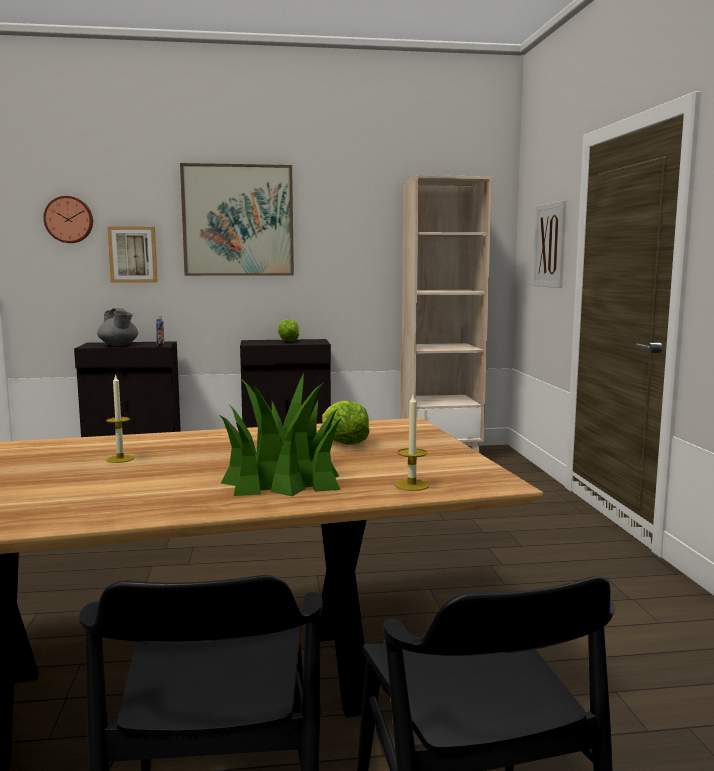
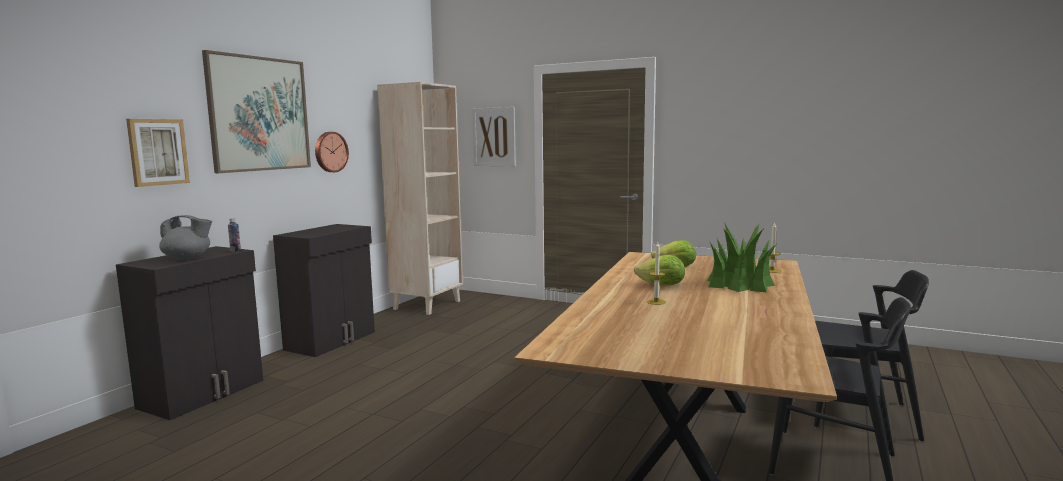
camera: 55 degrees left, 0 degrees up
(69, 219) = (74, 109): wall clock -> wall clock (330, 152)
(287, 341) = (323, 229): lettuce -> lettuce (662, 286)

